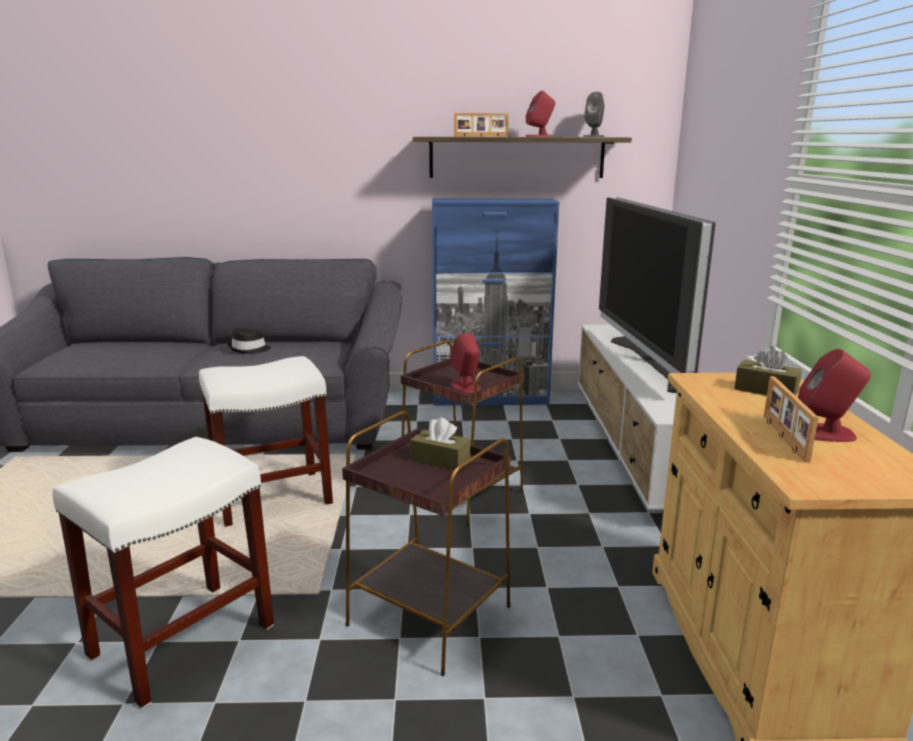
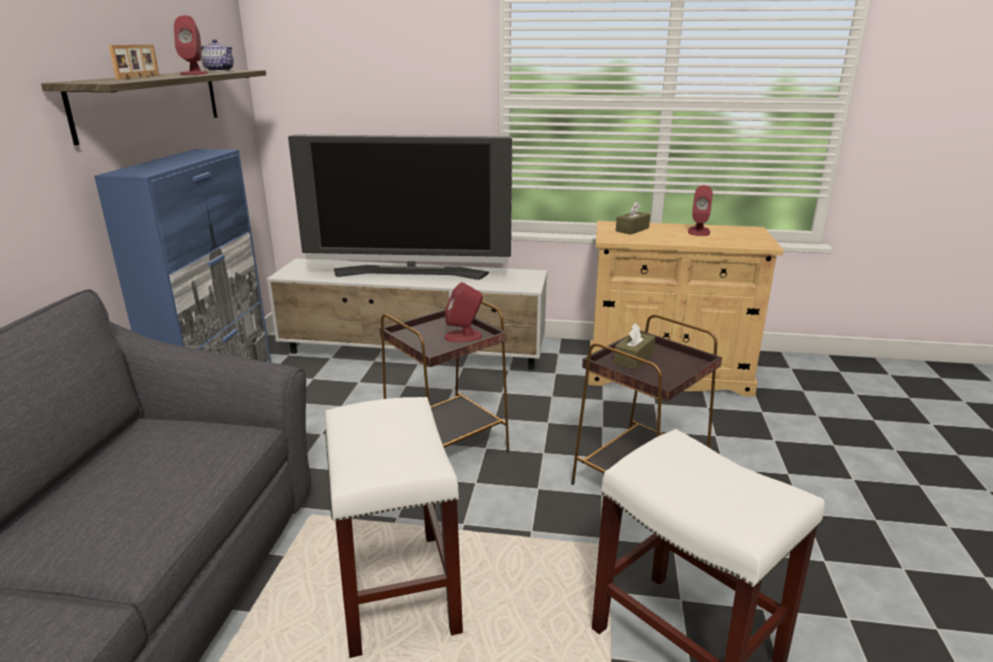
camera: 80 degrees left, 5 degrees up
(249, 349) = (90, 509): black hat -> none
(593, 136) = (219, 70): grey speaker -> teapot
(783, 437) = (707, 238): picture frame -> none

